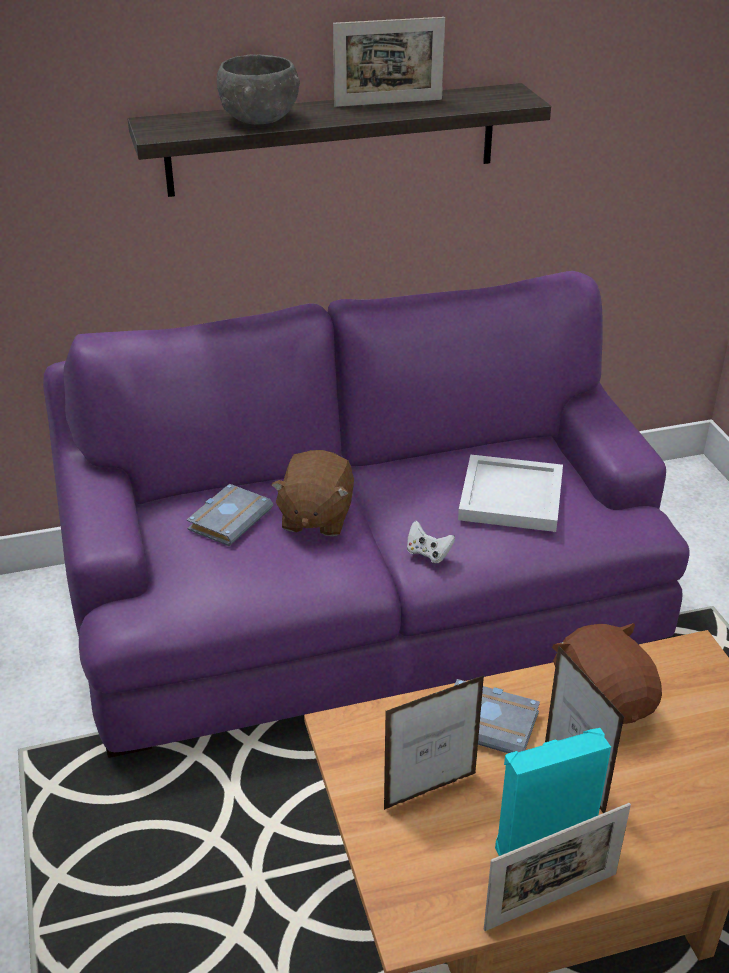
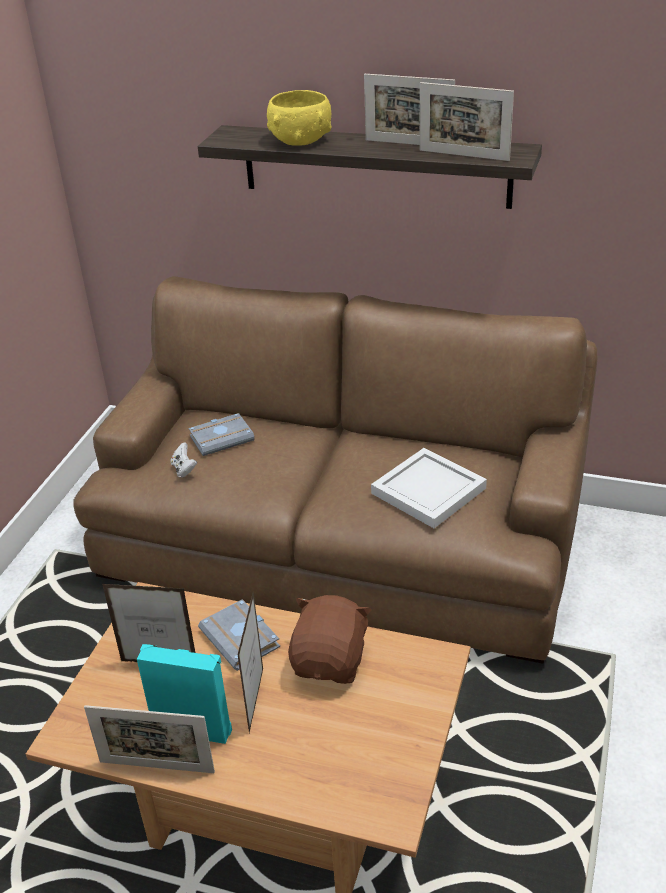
camera: 35 degrees right, 0 degrees up
(259, 118) = (300, 140): grey bowl -> yellow bowl
(315, 517) = (278, 456): brown plush toy -> none
(364, 606) = (340, 545): purple sofa -> brown sofa
(428, 553) = (330, 510): white game controller -> white game controller (184, 469)
(465, 104) = (463, 155): none -> picture frame

